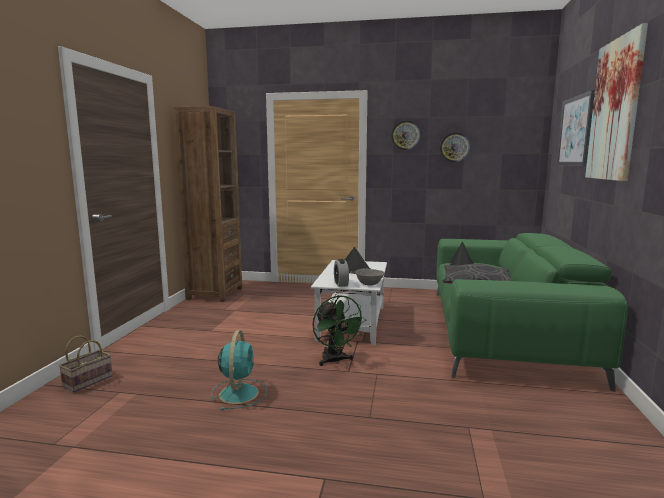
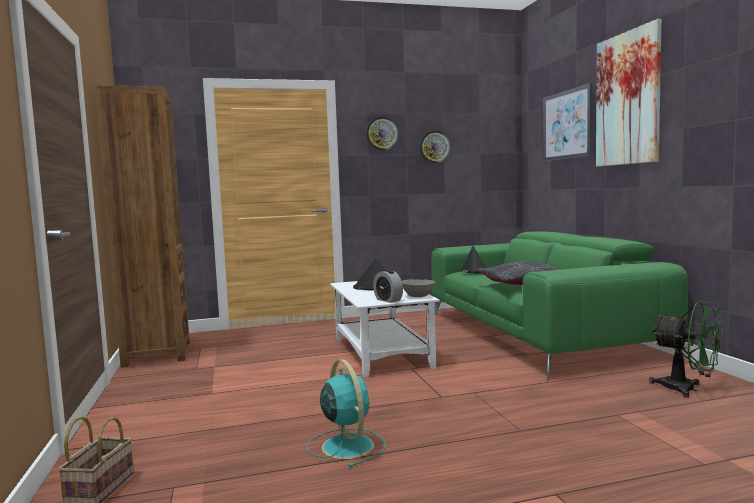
camera: 25 degrees left, 5 degrees down
(335, 361) = (414, 391): green fan -> green fan (687, 389)

